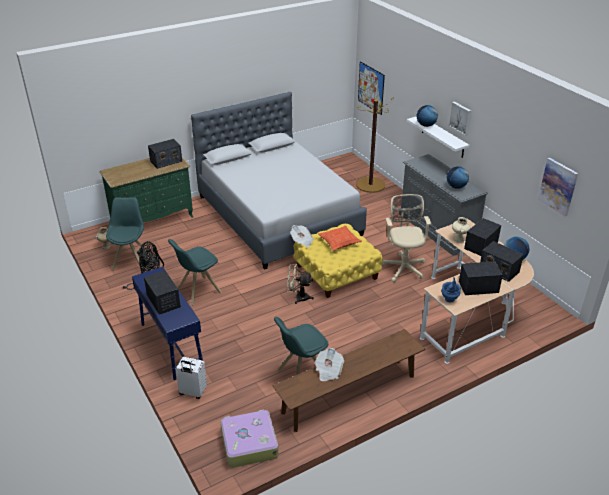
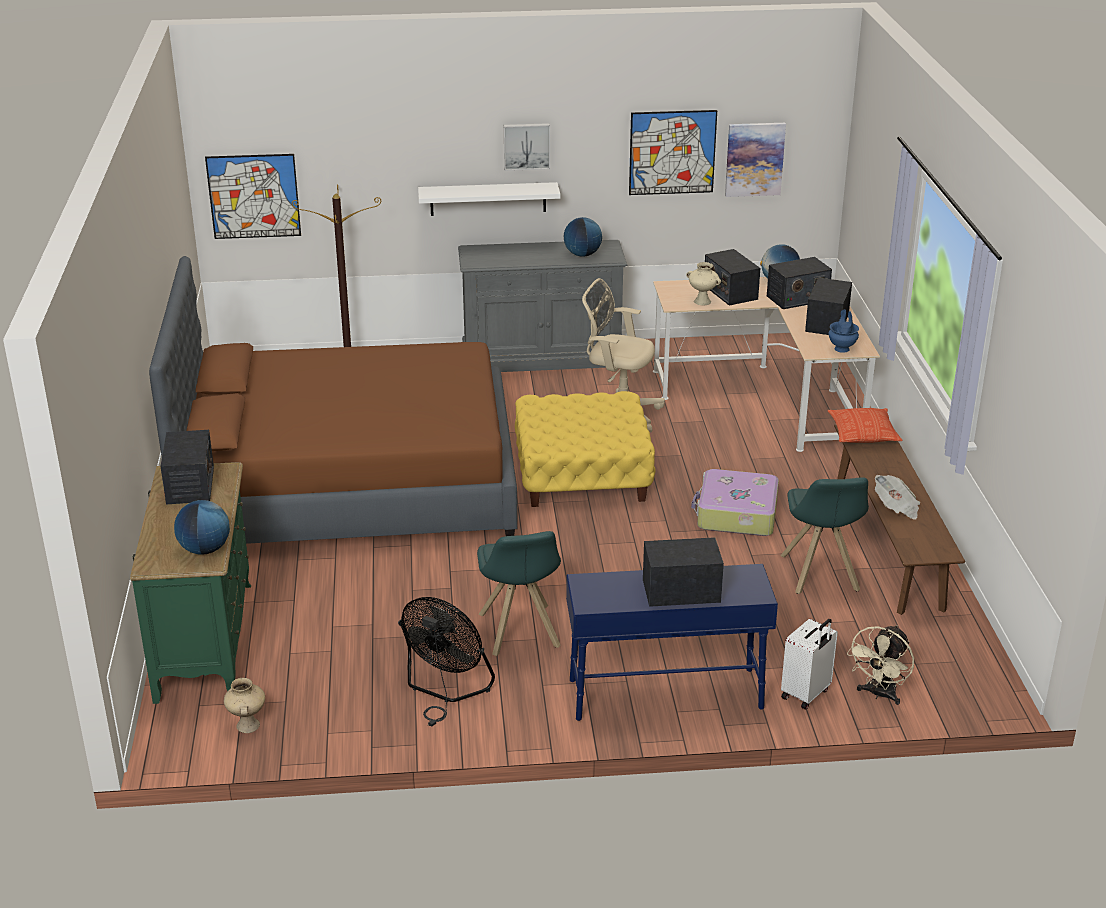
camera: 65 degrees left, 5 degrees down
(131, 260) = (336, 698): turquoise chair -> none
(249, 443) = (953, 661): suitcase -> suitcase (736, 514)
(278, 215) = (349, 485): grey bed -> brown bed
(298, 297) = (623, 528): beige fan -> beige fan (879, 694)
(302, 241) = (539, 448): newspaper -> none
(339, 242) = (572, 417): orange pillow -> orange pillow (862, 435)
(426, 125) = (460, 192): globe -> globe (205, 549)
(519, 158) = (672, 152): none -> picture

